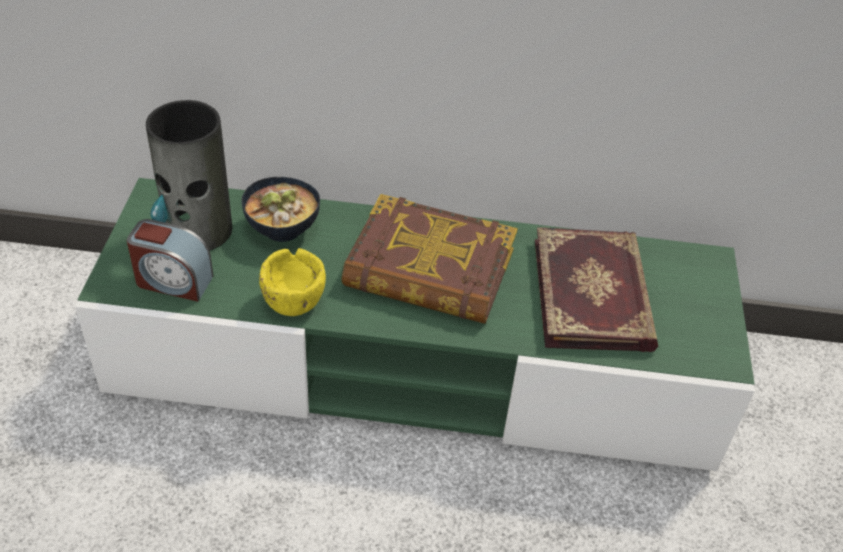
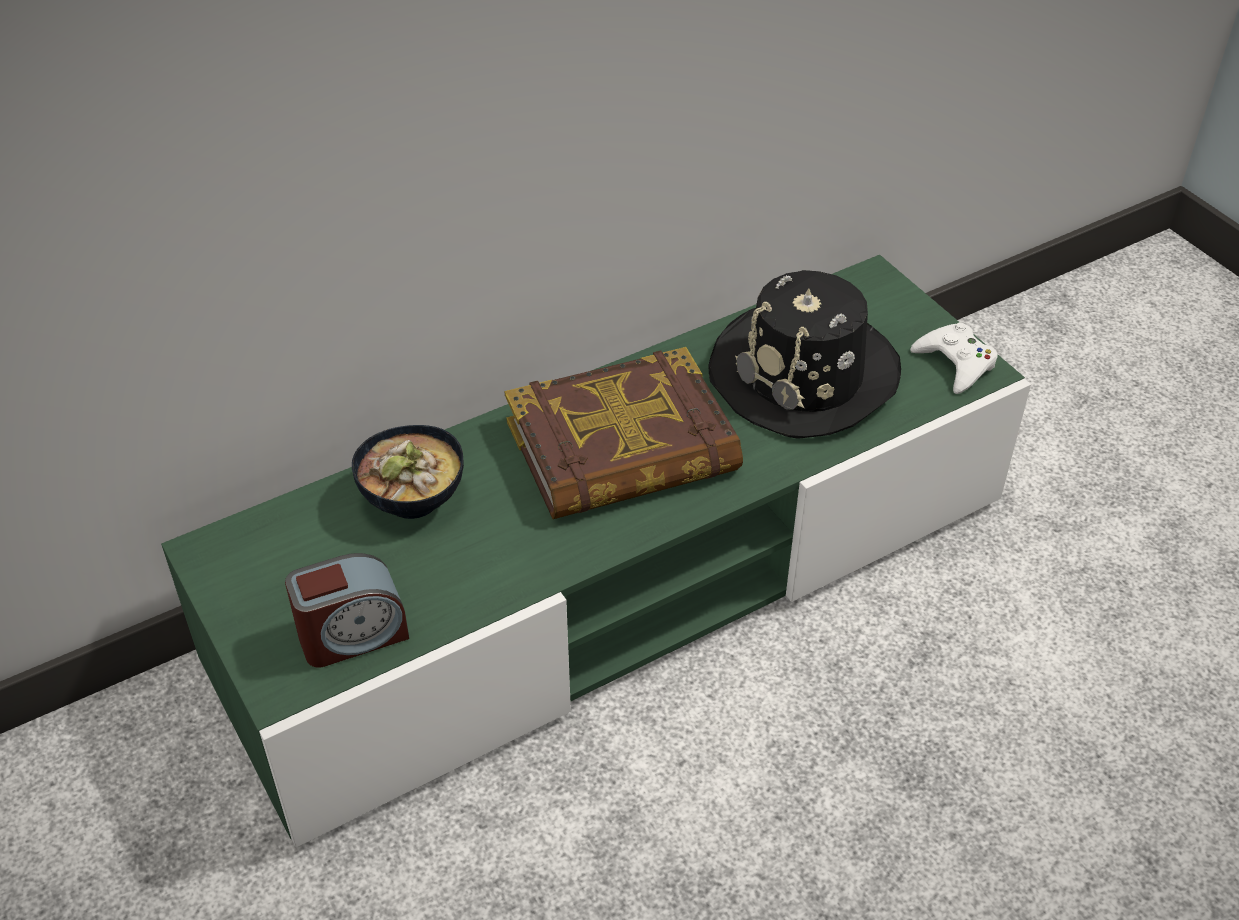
camera: 35 degrees left, 0 degrees up
(199, 230) = (315, 560): vase -> none
(293, 302) = (517, 571): yellow bowl -> none
(594, 293) = (805, 375): book -> black hat
(710, 345) = (955, 363): none -> white game controller

